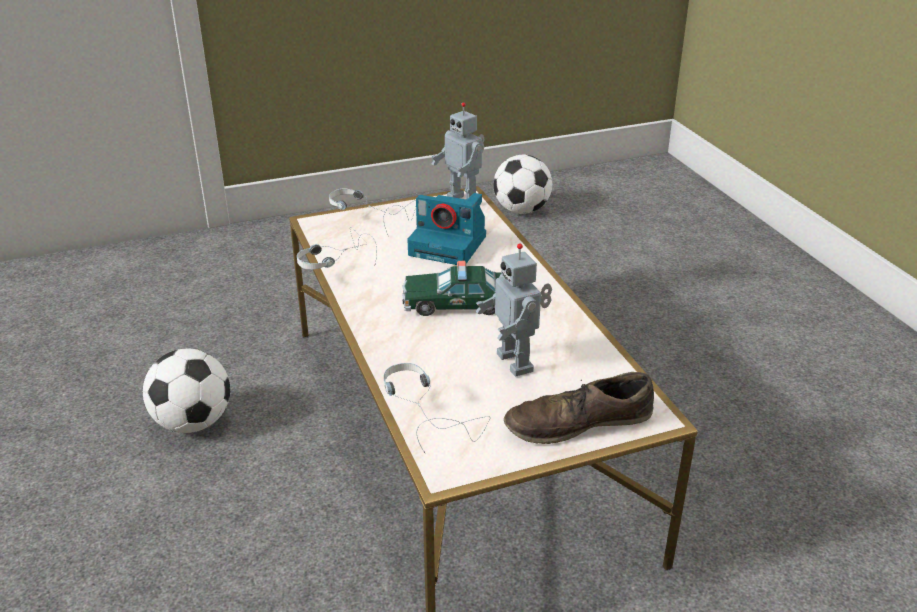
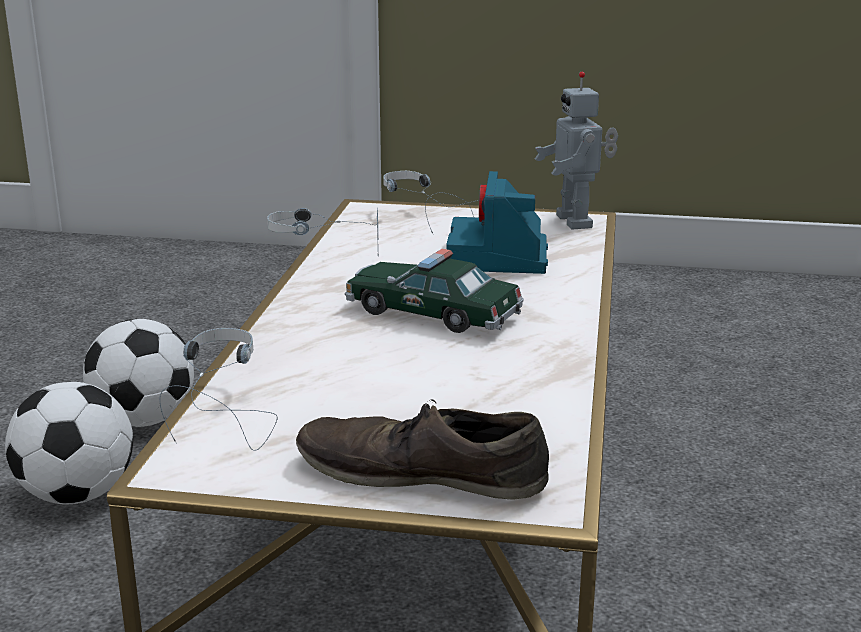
camera: 30 degrees right, 10 degrees down
(450, 245) = (498, 258): camera -> camera turned 45 degrees clockwise
(517, 362) = (426, 388): toy robot -> none
(522, 210) = (762, 309): football -> football (78, 495)

